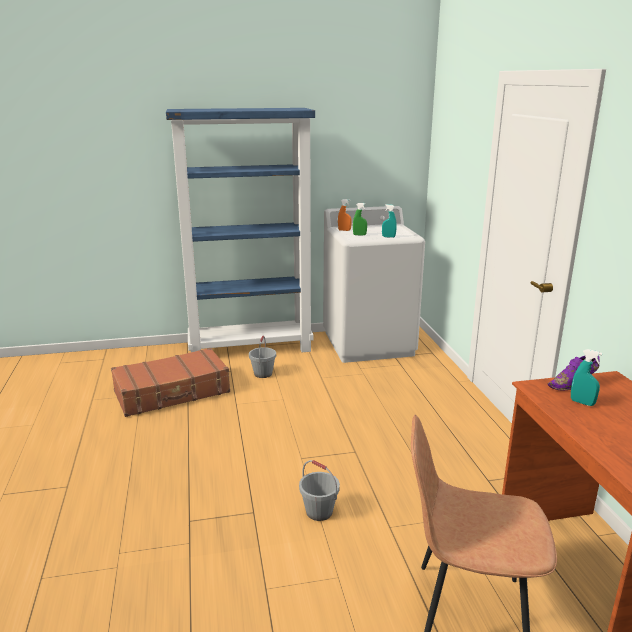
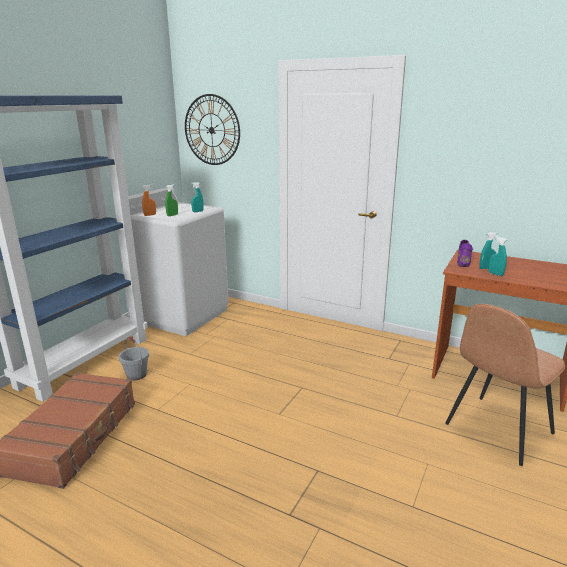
camera: 50 degrees left, 0 degrees up
(319, 511) = (351, 437): grey bucket -> none
(448, 148) = (211, 130): none -> wall clock
(572, 412) = (495, 274): none -> turquoise spray bottle

